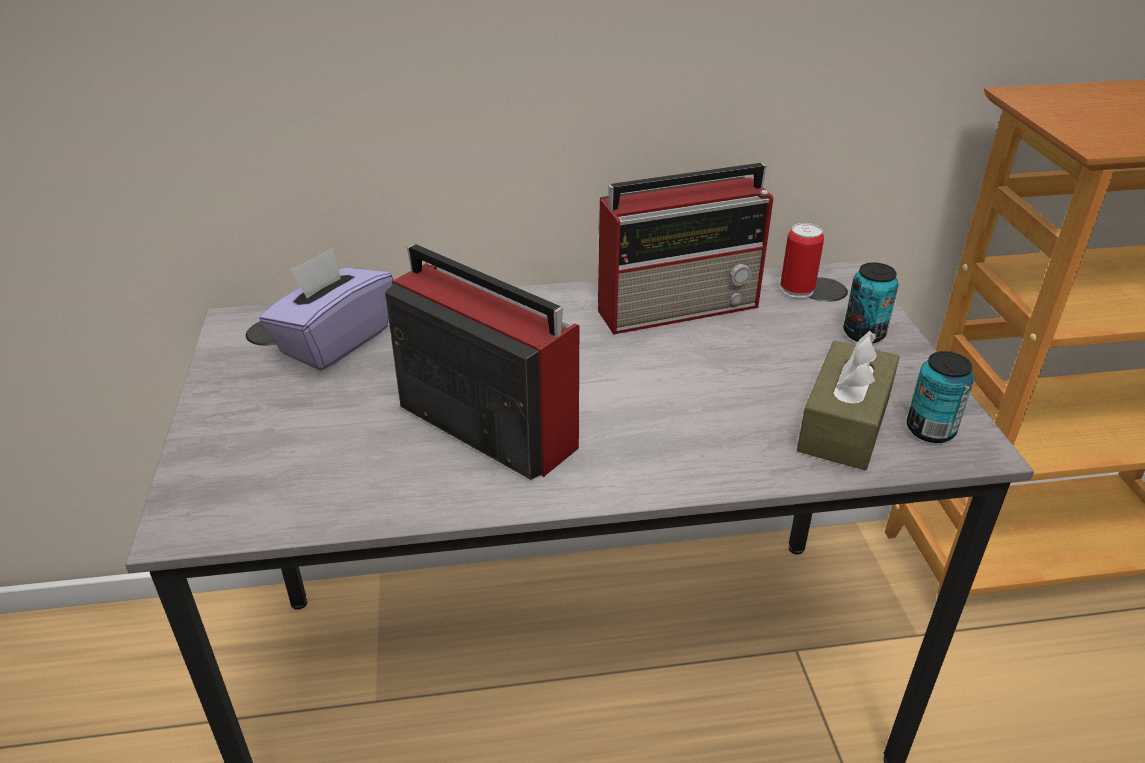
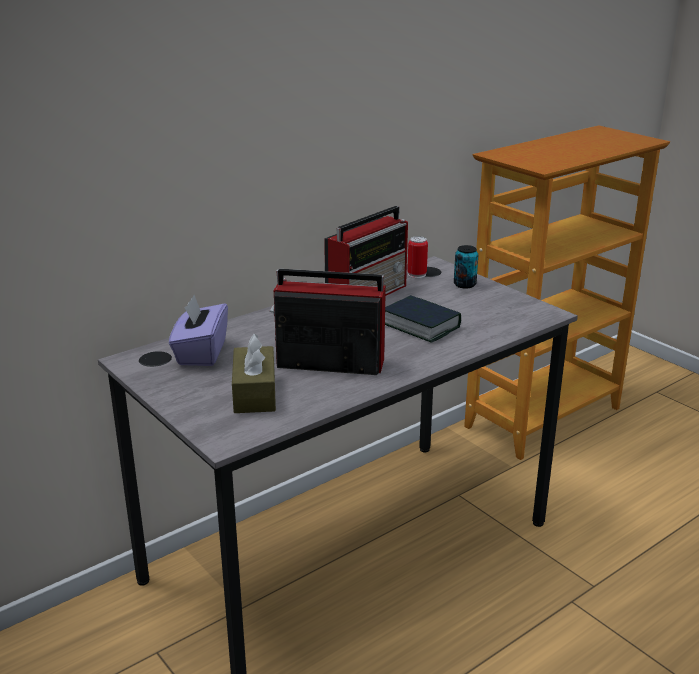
camera: 30 degrees left, 10 degrees down
(707, 397) = (420, 325): none -> book
(844, 424) = (490, 319): brown tissue box -> brown tissue box (254, 393)
(930, 430) = (526, 312): can -> none

